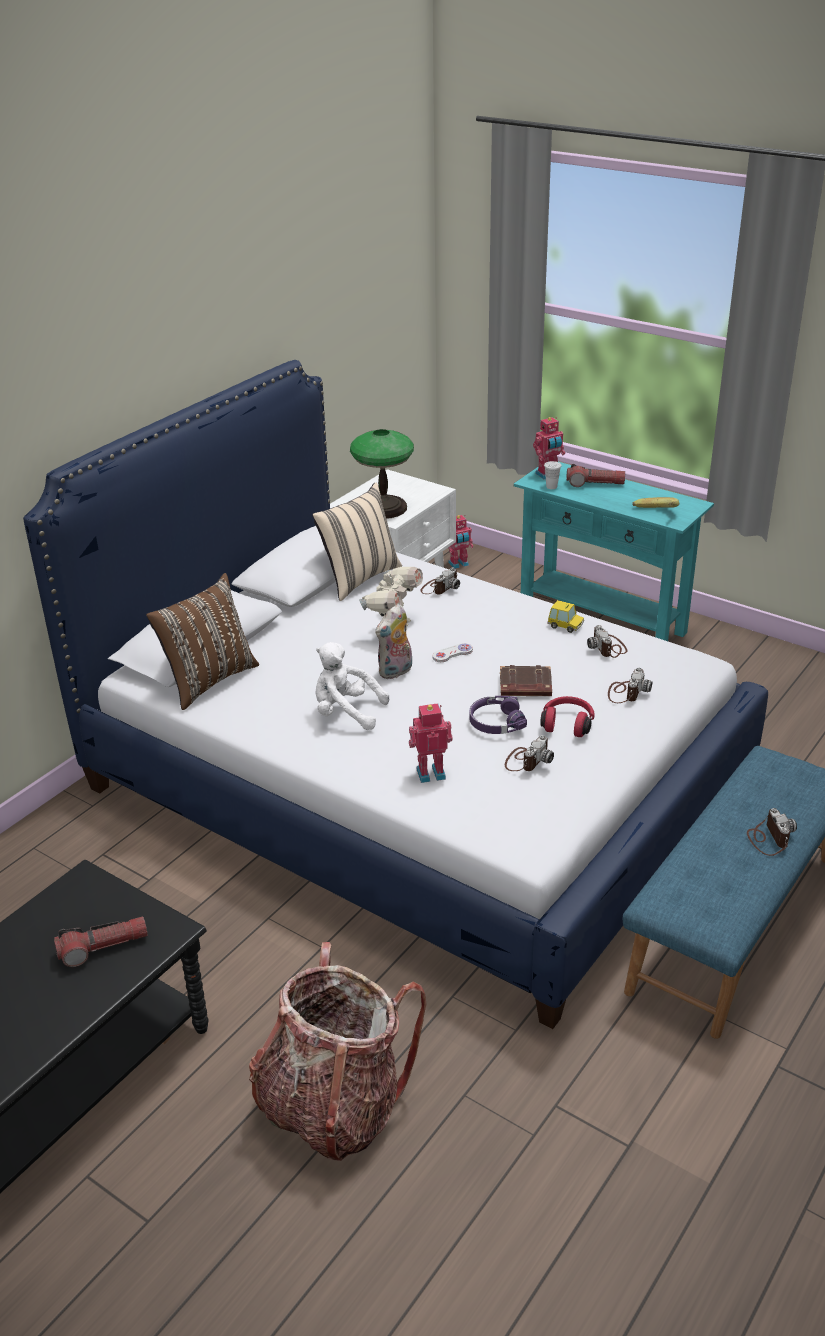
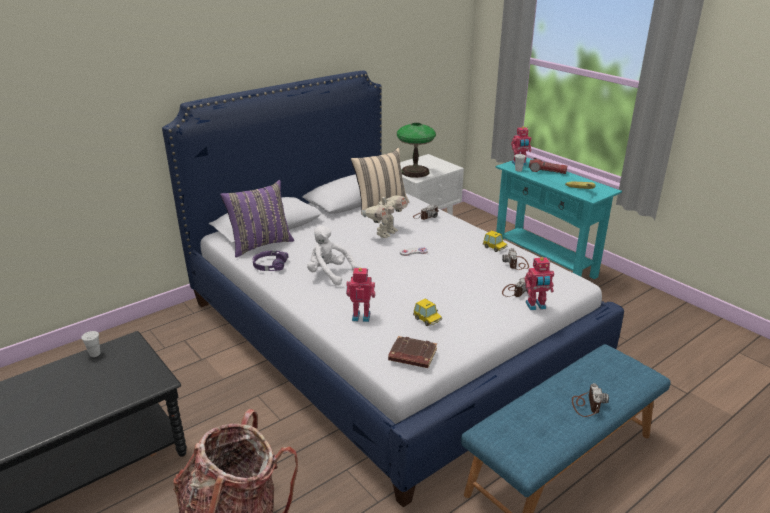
camera: 15 degrees right, 5 degrees down
(41, 910) = (95, 354): none -> white cup
(103, 947) = (114, 382): flashlight -> none
(208, 680) = (260, 244): brown pillow -> purple pillow
(396, 672) = (373, 257): plush toy -> none
(459, 564) = (468, 219): toy robot -> toy robot (536, 306)
(495, 722) = (419, 294): purple headphones -> purple headphones (270, 265)
(524, 686) = (450, 277): brown book -> brown book (412, 356)
(527, 760) = (427, 319): camera -> toy car
(567, 724) = (467, 303): red headphones -> none

